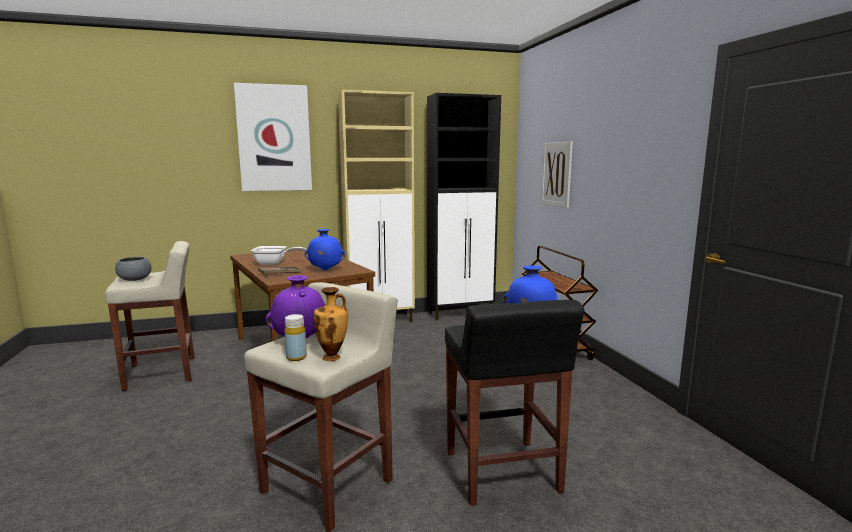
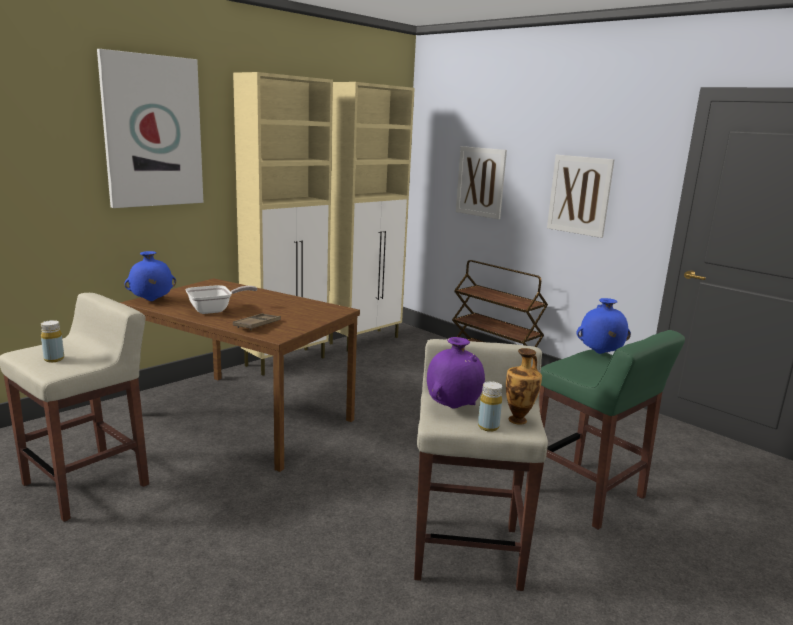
camera: 30 degrees left, 5 degrees up
(134, 279) = (54, 359): grey bowl -> yellow bottle
(325, 270) = (300, 313): blue vase -> blue vase (151, 301)
(461, 314) = (365, 340): black cabinet -> beige cabinet
(502, 473) = (587, 495): black stool -> green stool
(622, 178) = (579, 195): none -> picture

